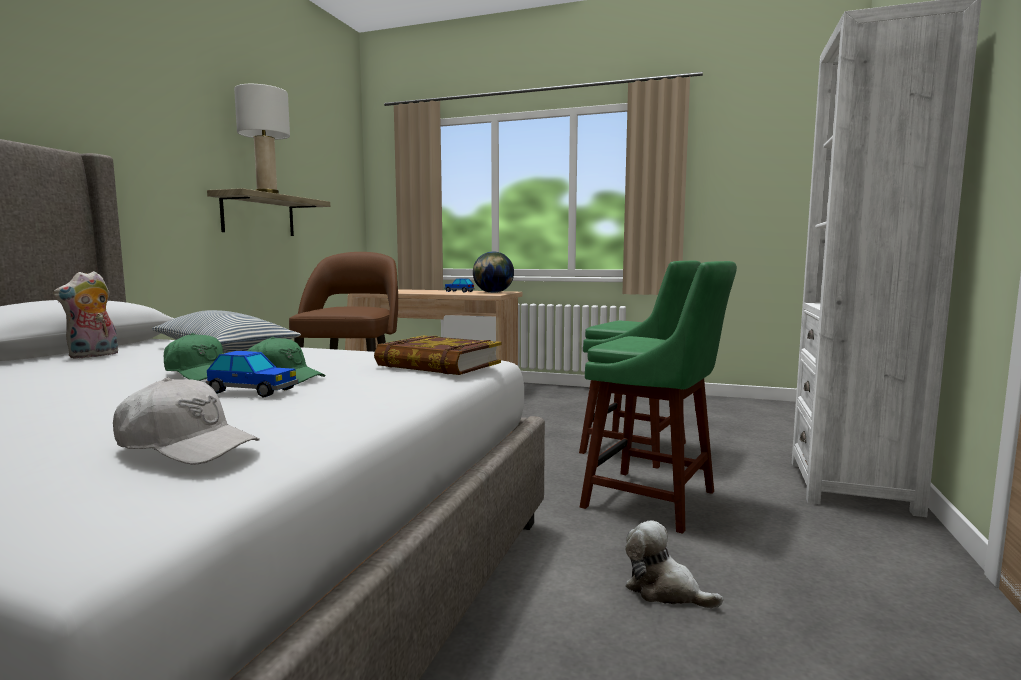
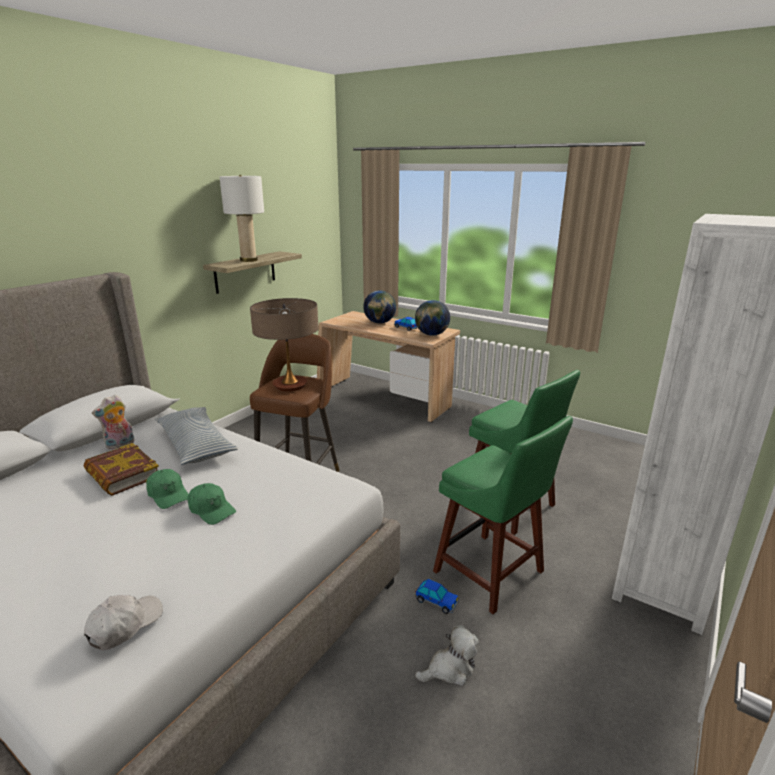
camera: 15 degrees right, 15 degrees up
(186, 446) = (125, 625): white cap -> white cap turned 90 degrees counterclockwise
(253, 391) = (186, 533): toy car -> toy car (436, 602)
(344, 308) = (290, 385): none -> table lamp
(425, 291) = (379, 322): none -> globe
(438, 364) = (314, 499): book -> book (122, 474)
(664, 590) = (450, 669): plush toy -> plush toy turned 105 degrees clockwise

